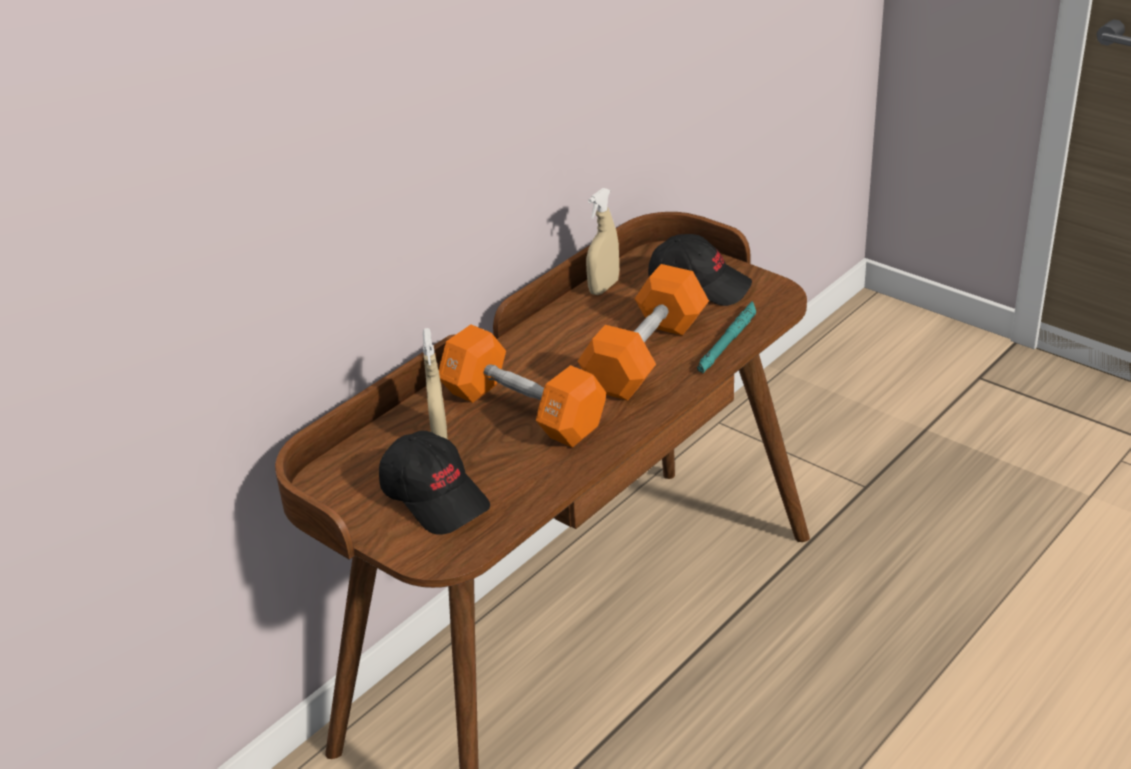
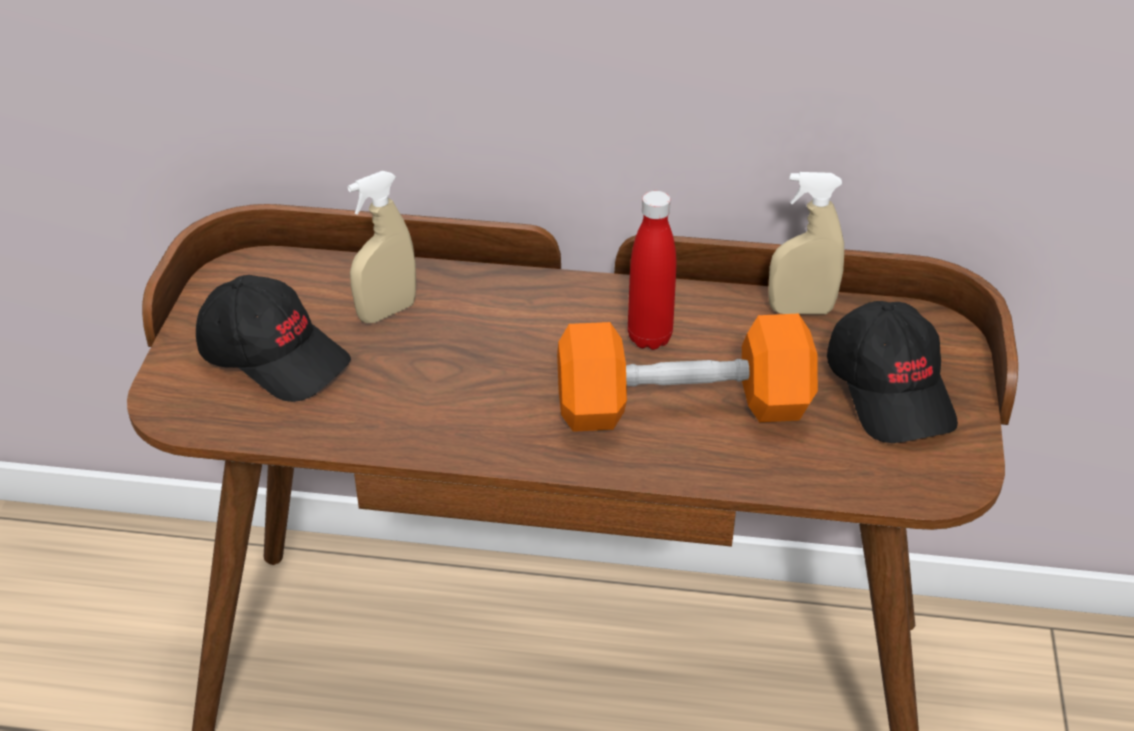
camera: 55 degrees right, 5 degrees up
(435, 497) = (275, 357): black cap -> black cap turned 75 degrees counterclockwise
(522, 410) = (483, 353): orange dumbbell -> none
(574, 346) = (649, 338): none -> red bottle
(728, 341) = (785, 471): turquoise flashlight -> none

